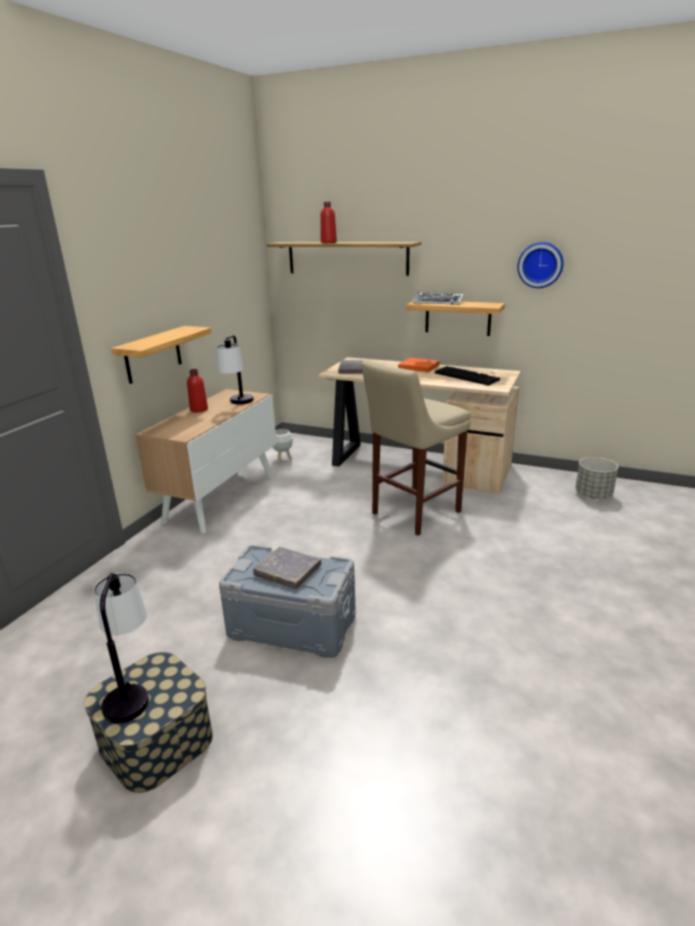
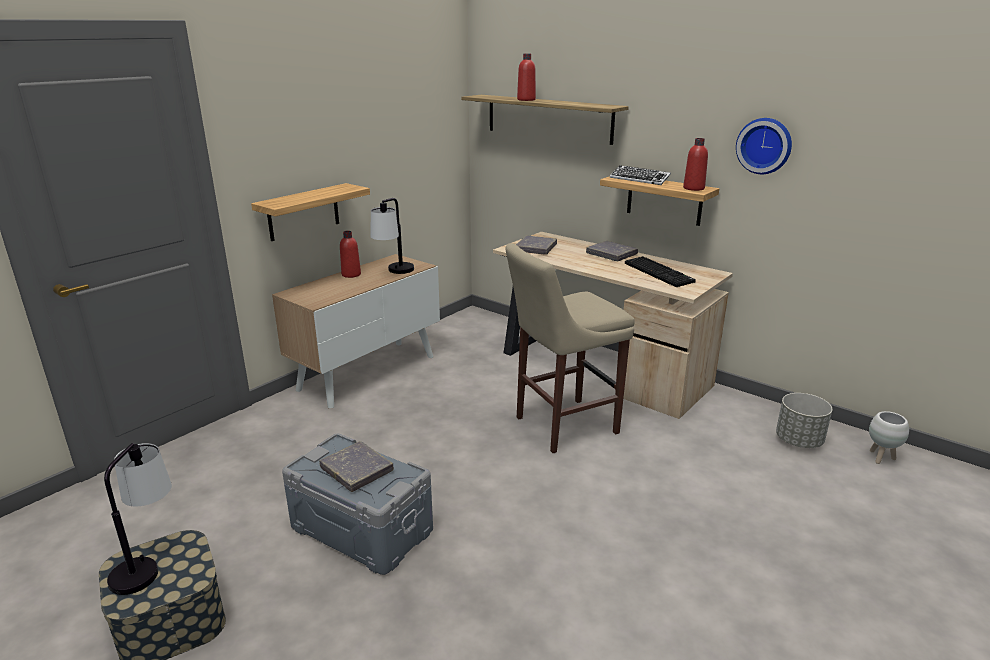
camera: 15 degrees right, 0 degrees up
(283, 460) = (454, 339): white planter -> white planter (880, 458)
(418, 368) = (611, 254): orange book -> grey book
(486, 304) = (693, 188): none -> red bottle

